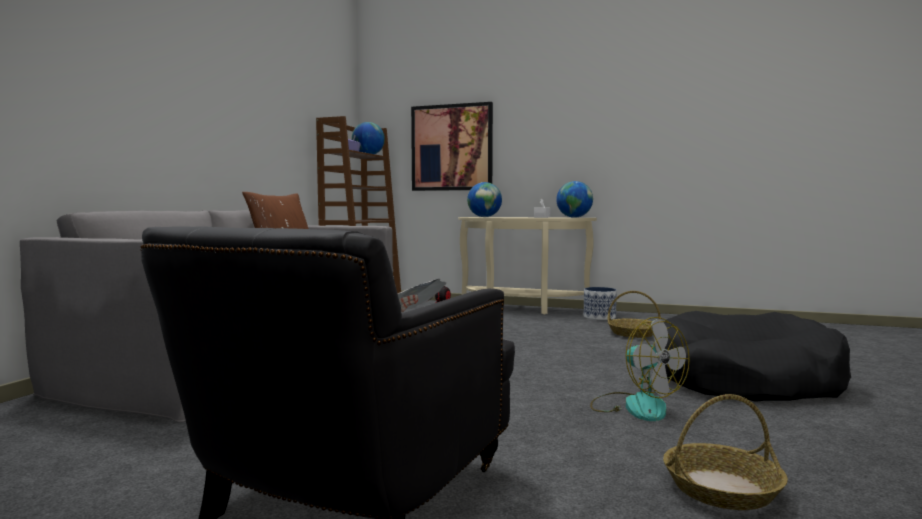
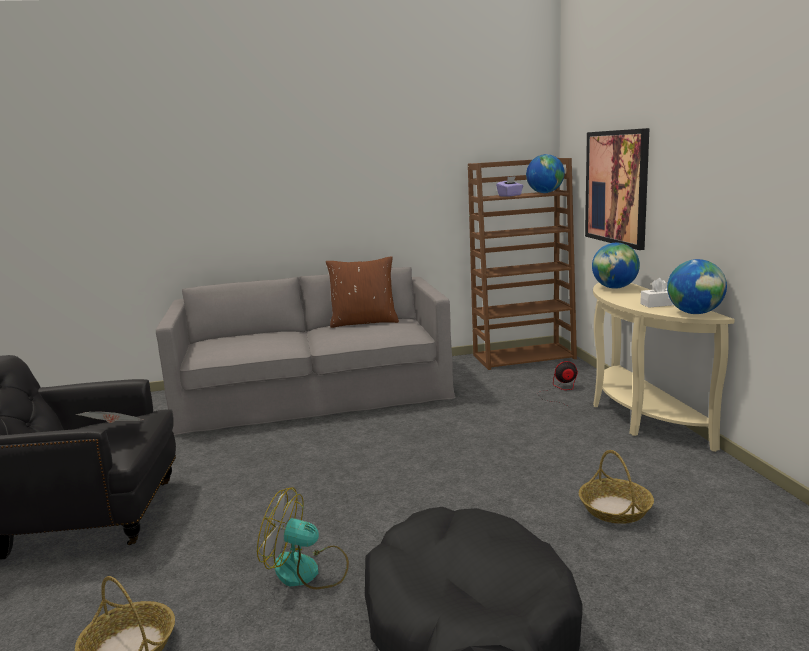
camera: 60 degrees right, 10 degrees up
(599, 317) = (677, 467): planter -> none
(635, 406) = (307, 571): fan -> fan turned 75 degrees clockwise

